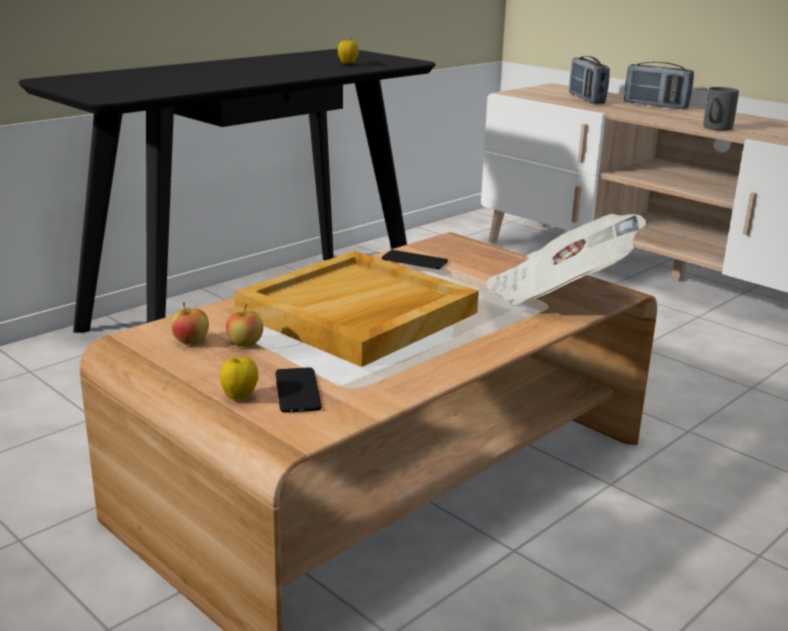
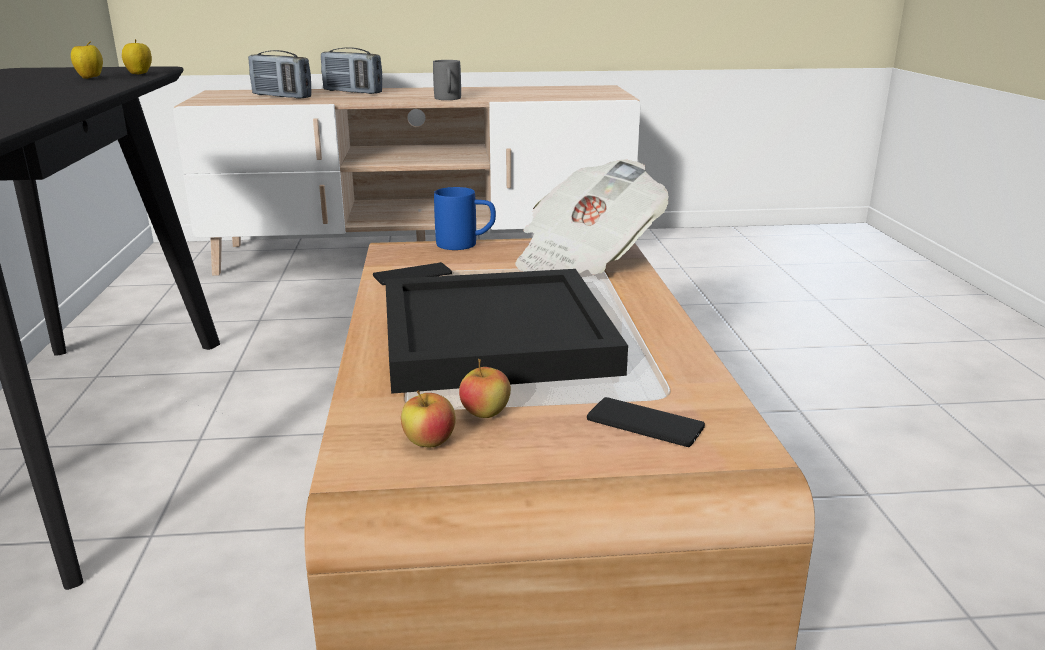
camera: 50 degrees left, 0 degrees up
(240, 397) = (624, 459): apple -> apple (140, 74)
(357, 314) = (497, 337): beige tray -> black tray
(502, 255) = (466, 244): none -> blue mug
(655, 105) = (352, 92): radio -> radio turned 45 degrees clockwise

